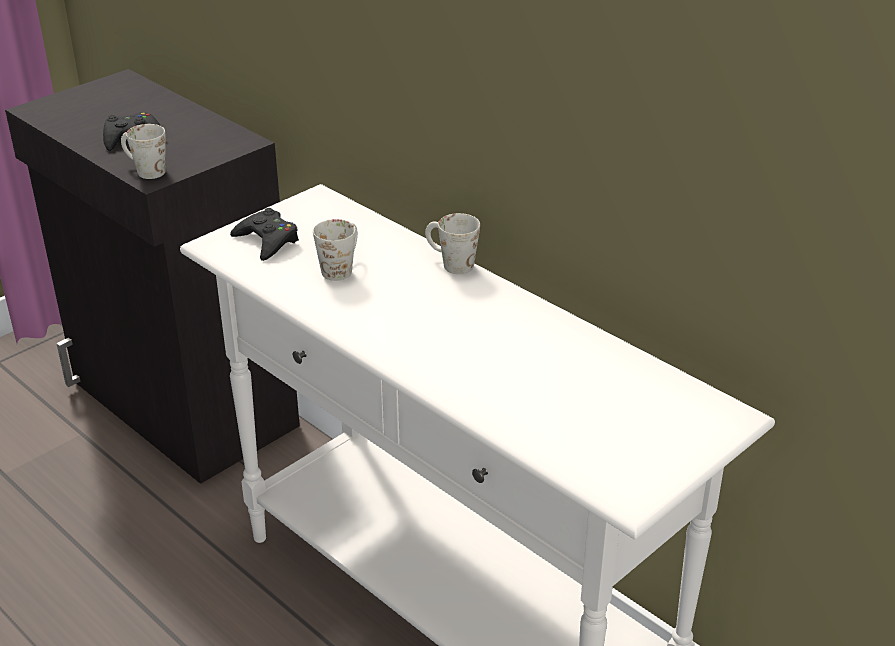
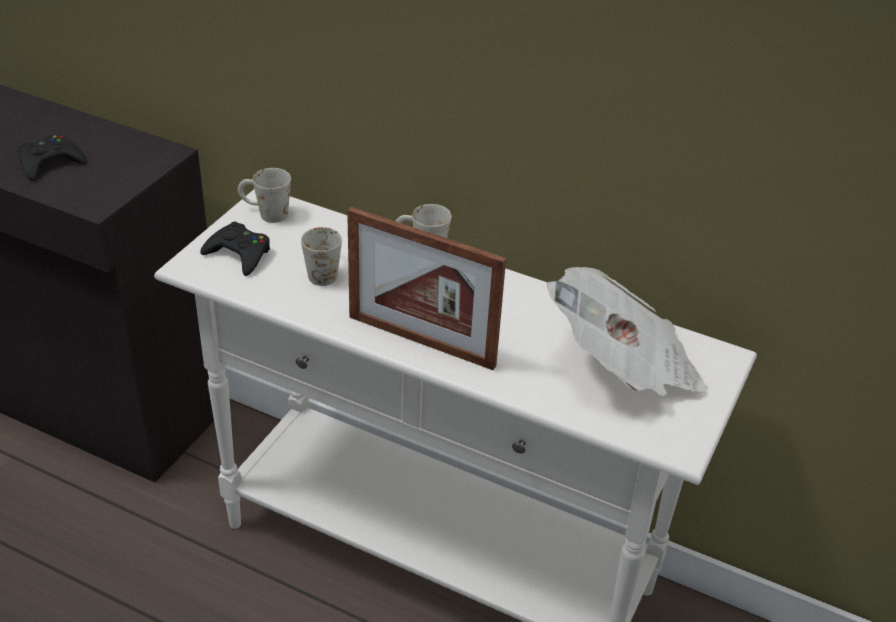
camera: 20 degrees left, 5 degrees up
(144, 170) = (82, 198): white mug -> white mug (265, 213)
(402, 345) = (421, 341): none -> picture frame
(607, 407) = (623, 367): none -> newspaper

